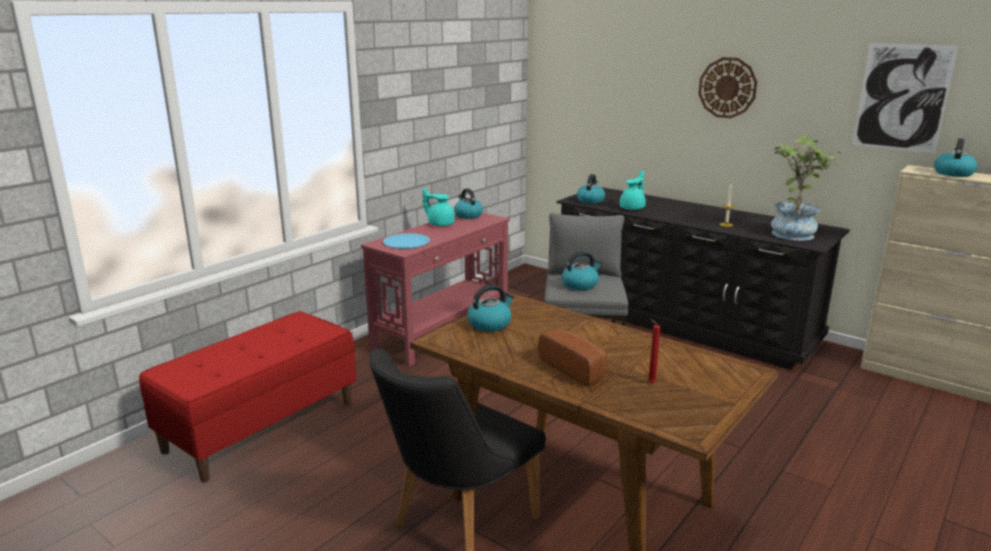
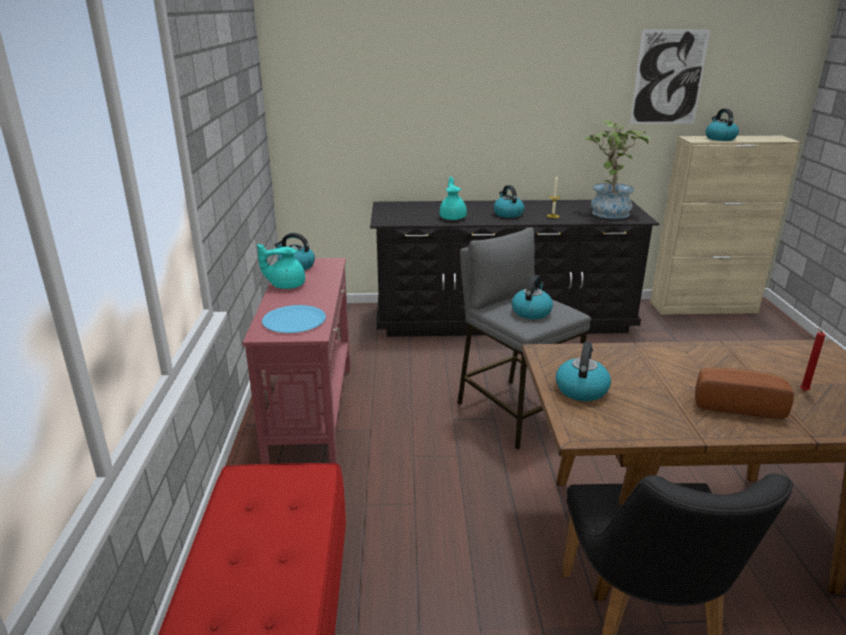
camera: 40 degrees left, 5 degrees up
(590, 200) = (401, 218): kettle -> kettle (507, 214)
(727, 87) = (512, 80): wall clock -> none

